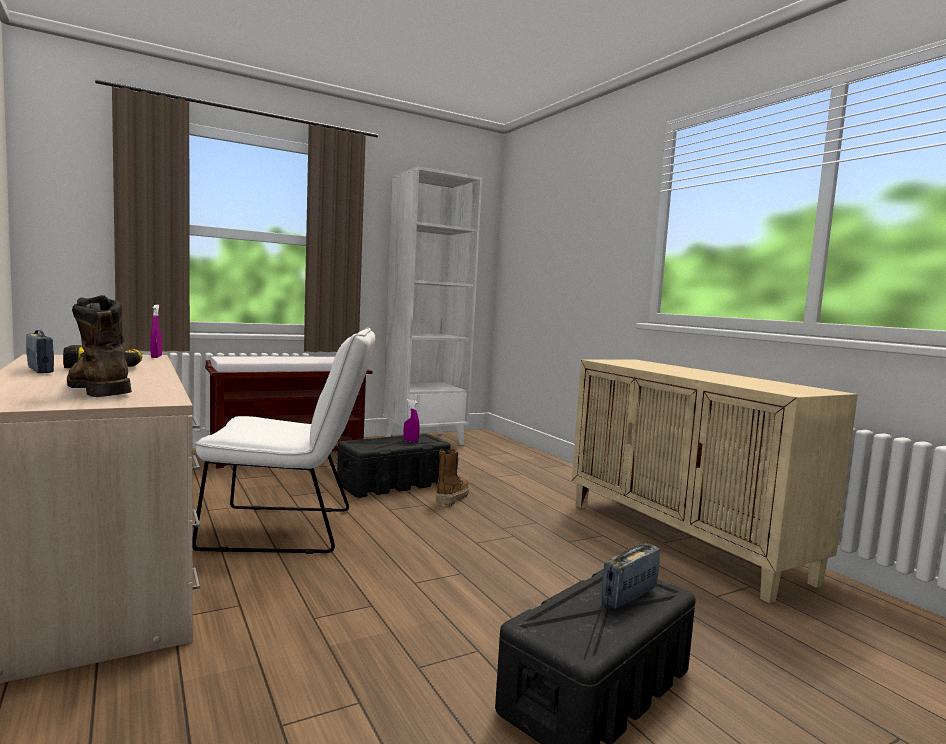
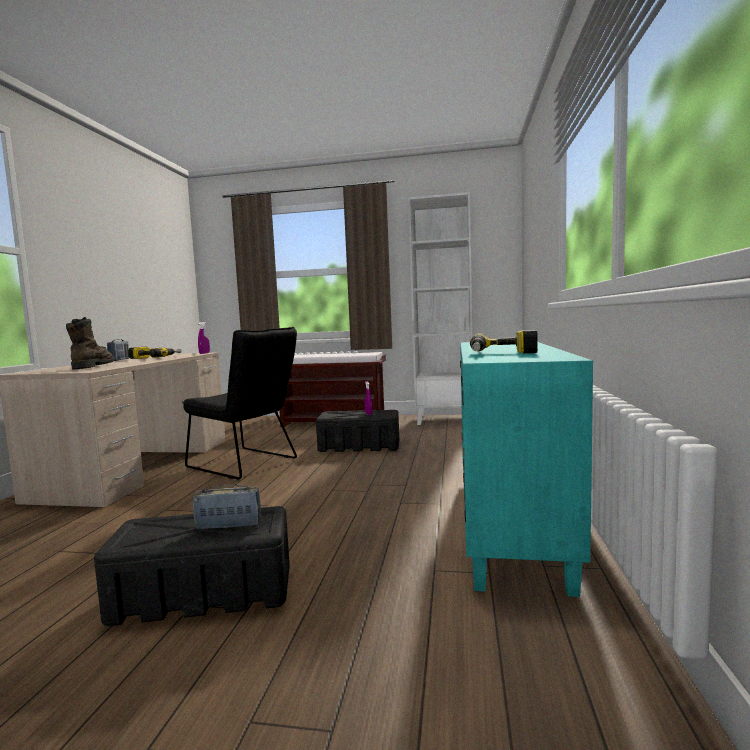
camera: 40 degrees right, 0 degrees up
(290, 530) = (247, 464): white chair -> black chair
(451, 498) = (378, 460): boot -> none
(684, 540) = (510, 523): beige cabinet -> turquoise cabinet
(750, 383) = (502, 354): none -> power drill

